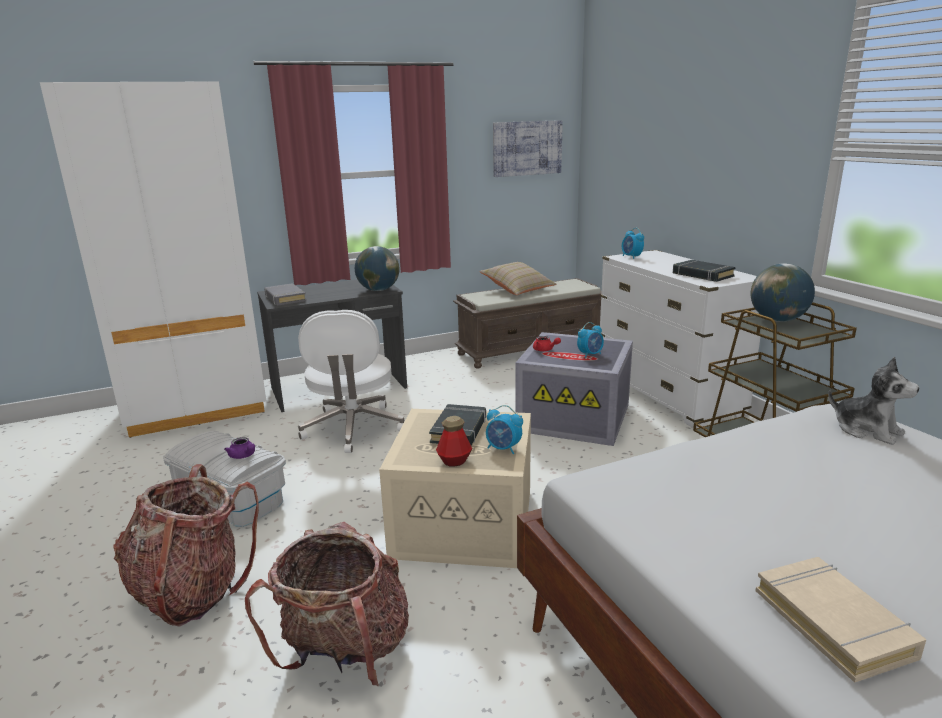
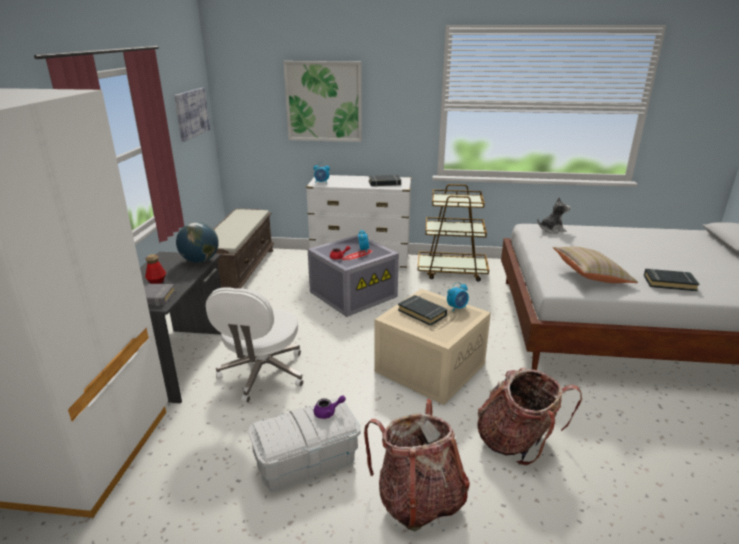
camera: 60 degrees left, 5 degrees up
(353, 428) = (262, 374): white office chair -> white office chair turned 75 degrees clockwise
(454, 461) = (459, 324): bottle -> bottle (157, 282)
(517, 289) = (224, 228): beige pillow -> beige pillow (590, 276)
(677, 141) = (324, 101): none -> picture
(778, 320) = (445, 197): globe -> none
(833, 623) = (669, 283): beige book -> black book

